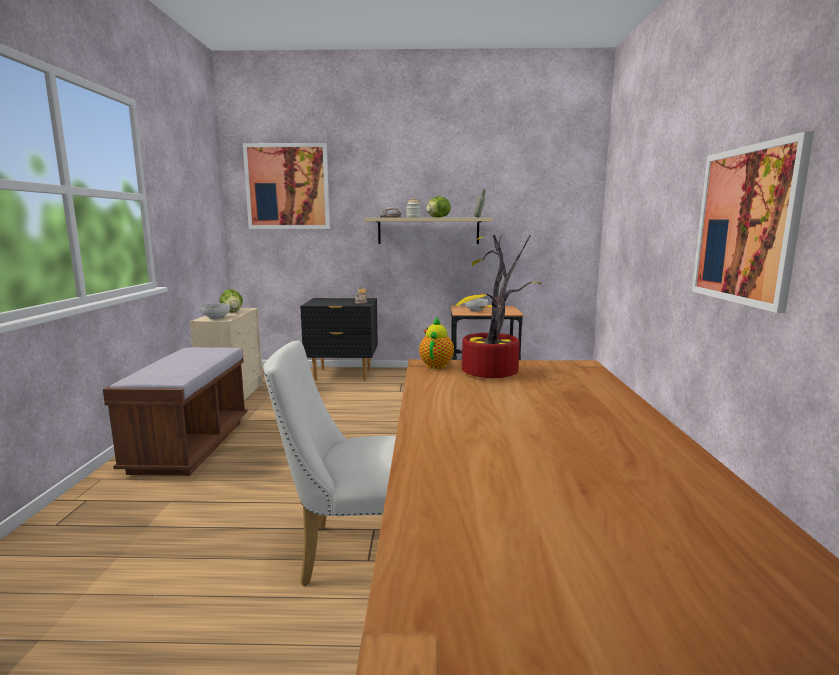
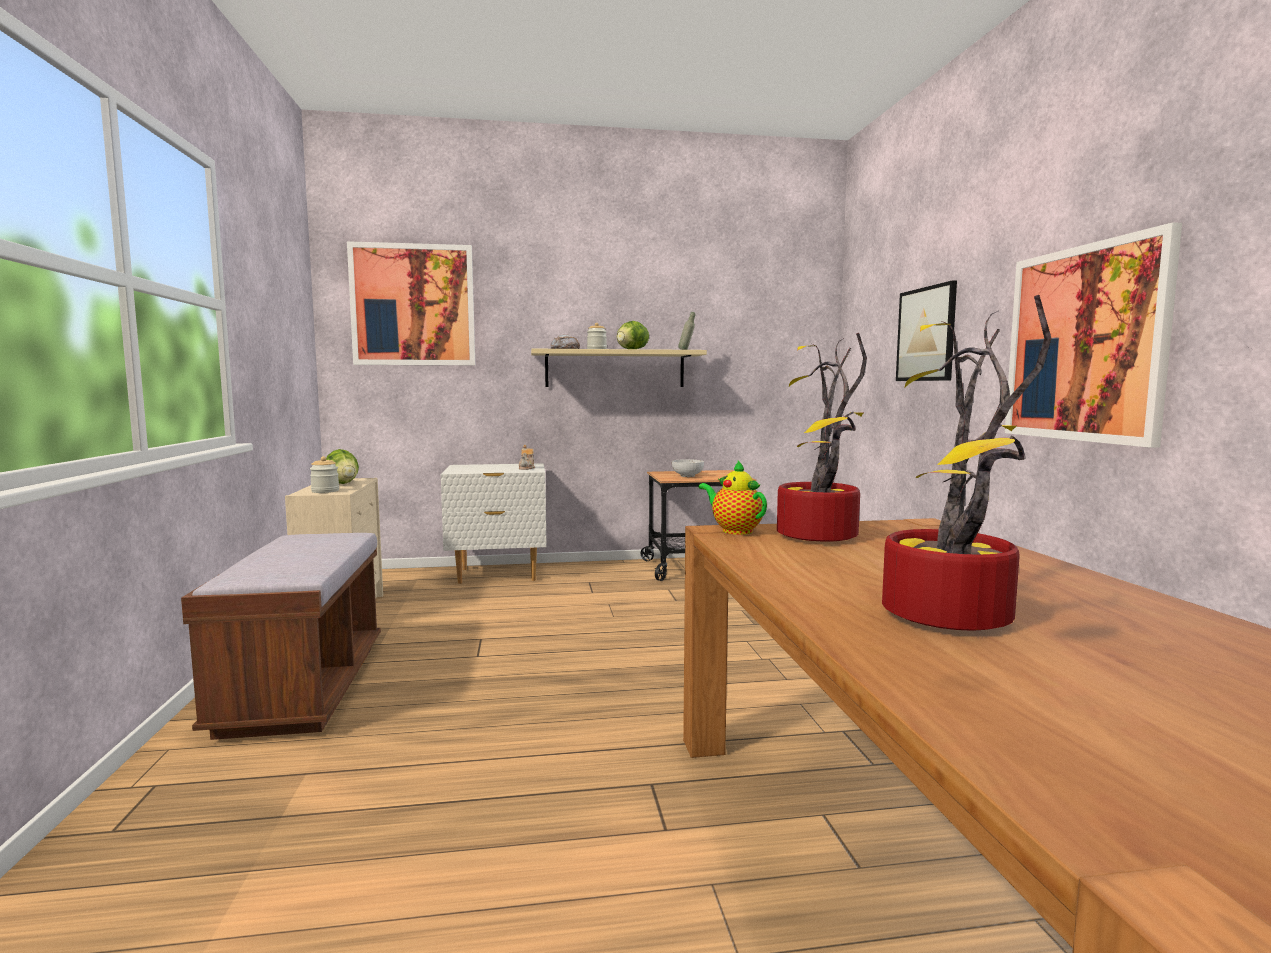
camera: 10 degrees left, 5 degrees down
(216, 318) = (325, 491): bowl -> jar
(343, 374) = (498, 575): black nightstand -> white nightstand
(354, 553) = (639, 821): white chair -> none
(437, 365) = (734, 530): teapot -> teapot turned 45 degrees counterclockwise
(506, 448) = (956, 620): none -> potted plant
(652, 208) = (926, 334): none -> picture

